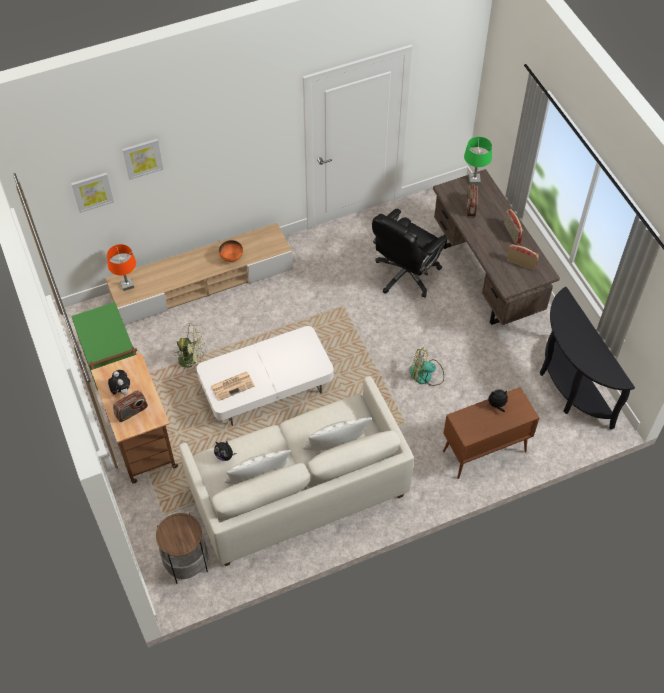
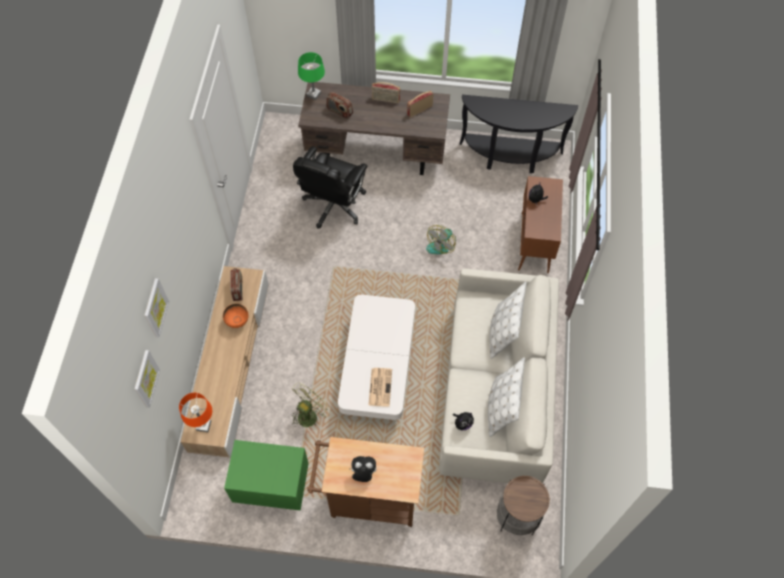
camera: 60 degrees left, 5 degrees up
(131, 412) = (392, 475): radio -> radio (238, 289)
(405, 274) = (334, 205): black office chair -> black office chair turned 45 degrees clockwise

